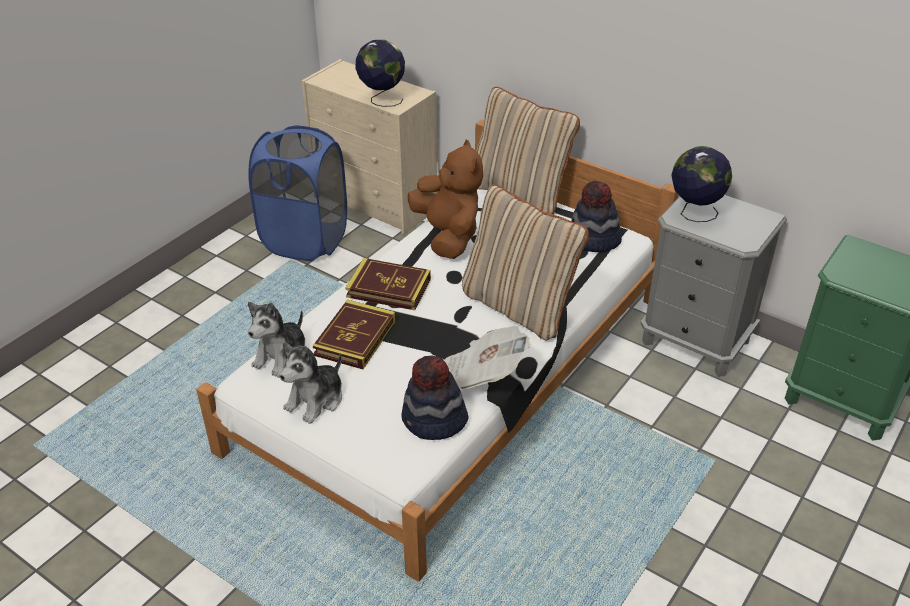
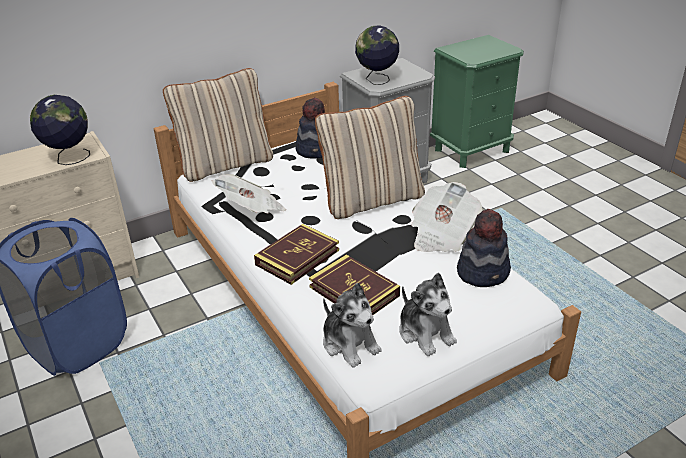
camera: 65 degrees left, 5 degrees down
(448, 236) = (252, 210): brown plush toy -> newspaper

